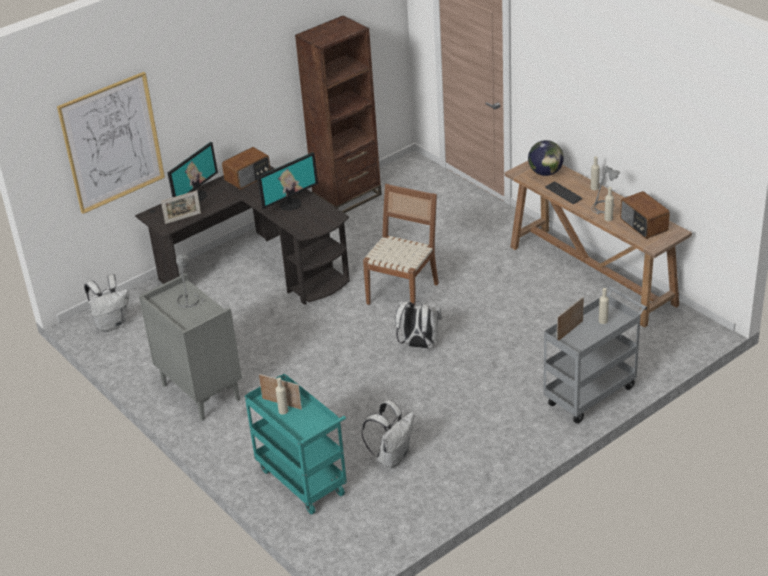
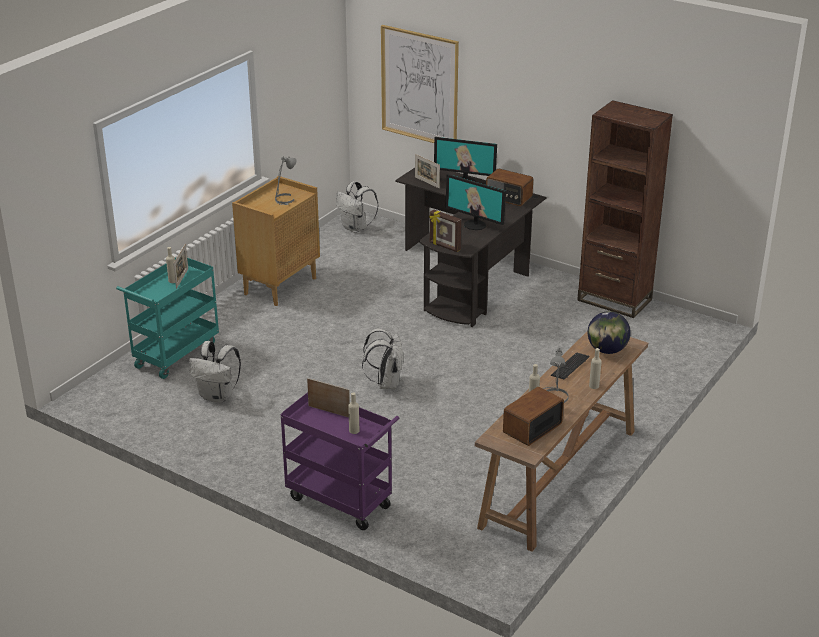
camera: 70 degrees right, 5 degrees down
(200, 392) = (281, 286): grey cabinet -> brown cabinet
(322, 227) = (444, 246): none -> picture frame
(404, 292) = (469, 360): chair -> none
(592, 395) = (341, 504): grey cart -> purple cart

